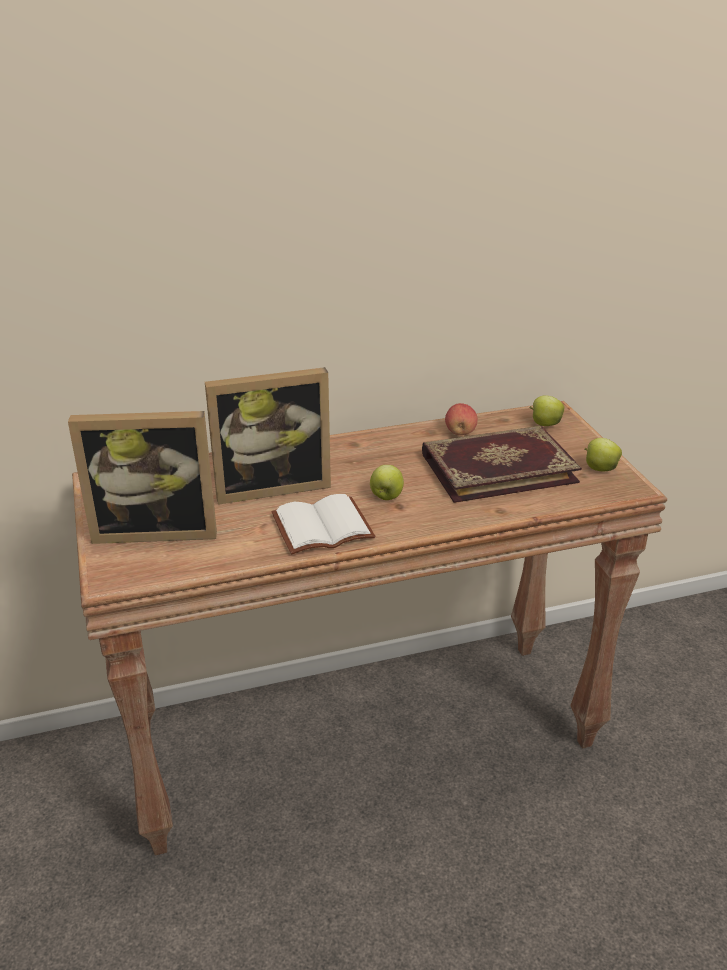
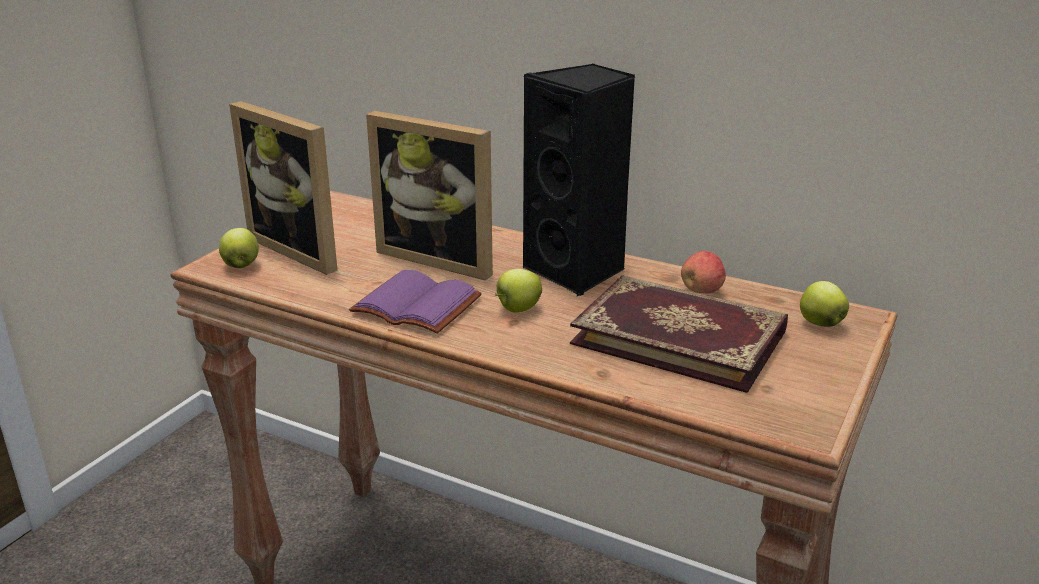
camera: 45 degrees right, 5 degrees down
(321, 529) = (413, 307): white book -> purple book
(374, 453) = (578, 272): none -> black speaker
(599, 469) = (801, 392): apple -> apple (241, 265)

